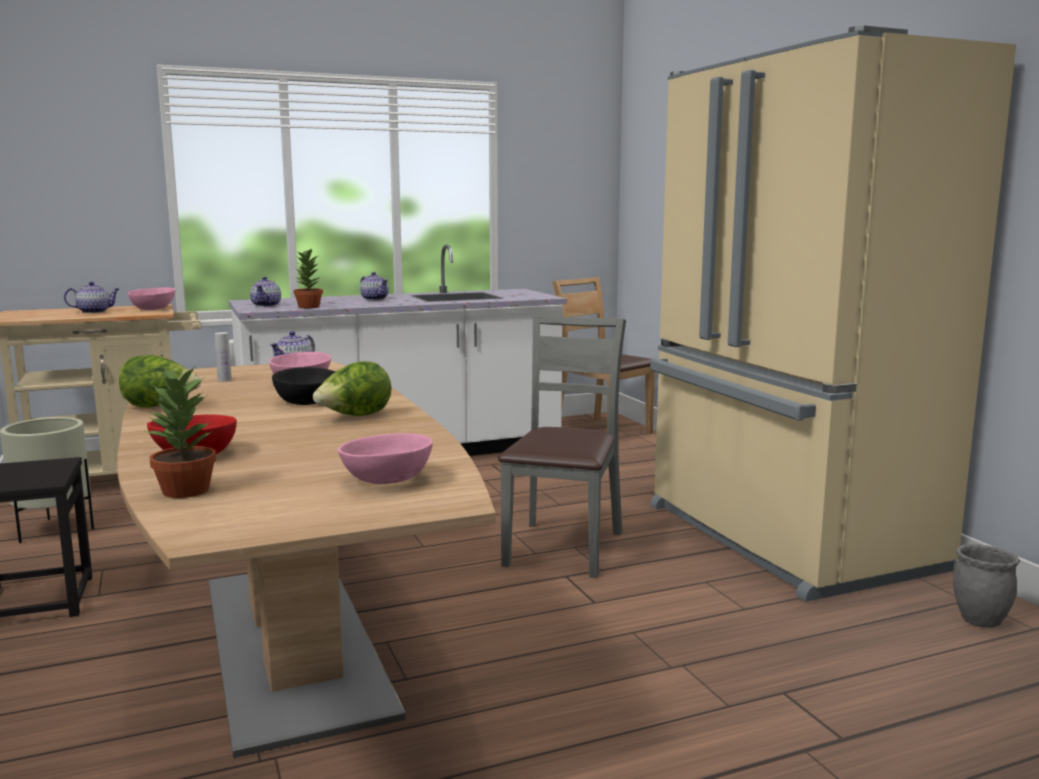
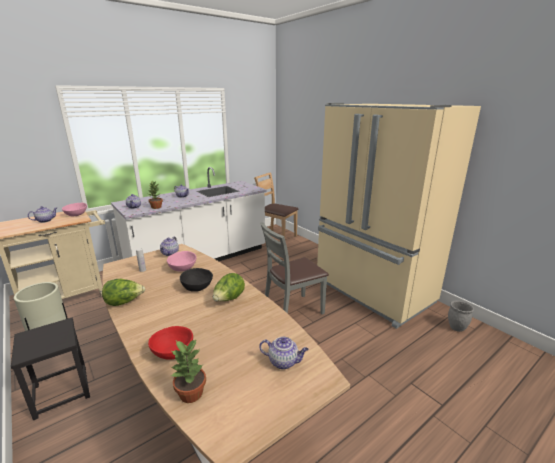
camera: 15 degrees left, 10 degrees up
(389, 480) = (284, 362): pink bowl -> teapot
(563, 548) = (292, 311): grey chair -> grey chair turned 120 degrees counterclockwise

